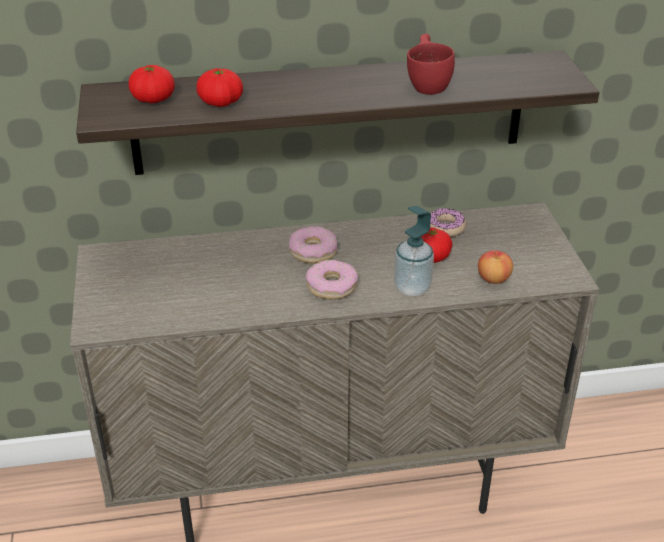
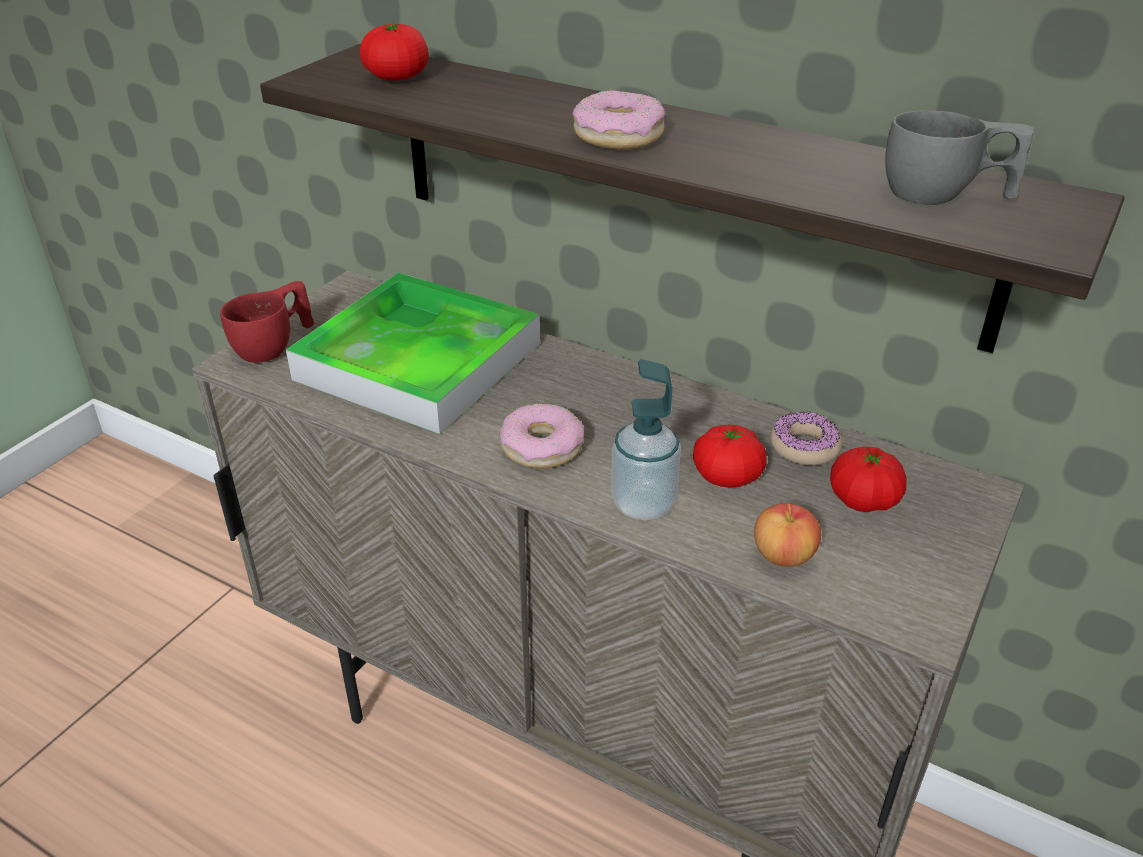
camera: 40 degrees right, 0 degrees up
(205, 275) = (418, 361): none -> tray
(220, 102) = (461, 103): tomato -> tomato (863, 500)
(313, 251) = (579, 393): donut -> donut (619, 135)
(429, 83) = (787, 167): red cup -> red cup (275, 346)
(508, 75) = (945, 197): none -> grey cup

